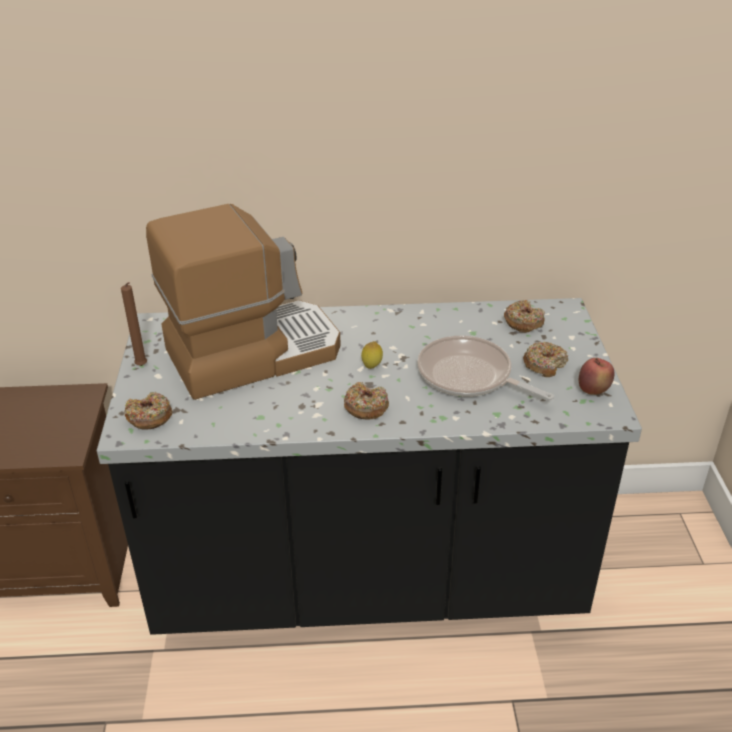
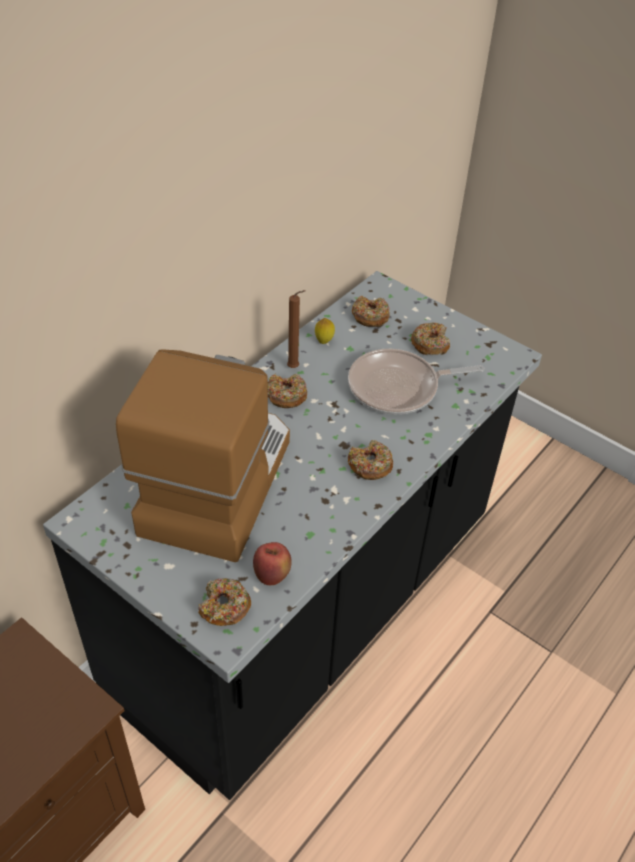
camera: 50 degrees left, 10 degrees up
(142, 367) = (141, 569): brown candle -> brown candle (295, 368)
(372, 367) = (324, 428): lemon -> lemon (324, 341)
(378, 333) = (286, 396): none -> donut
(593, 391) = (483, 344): apple -> apple (272, 575)

